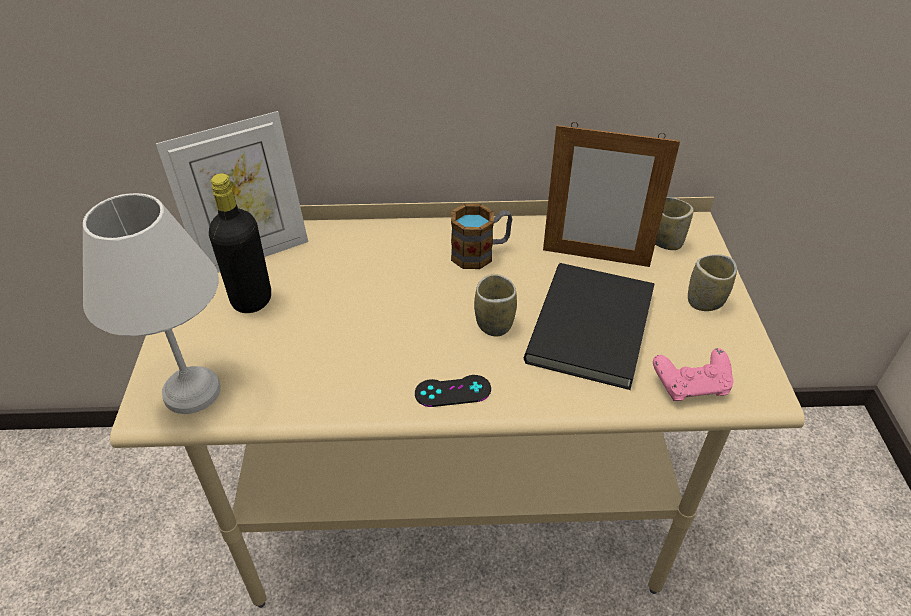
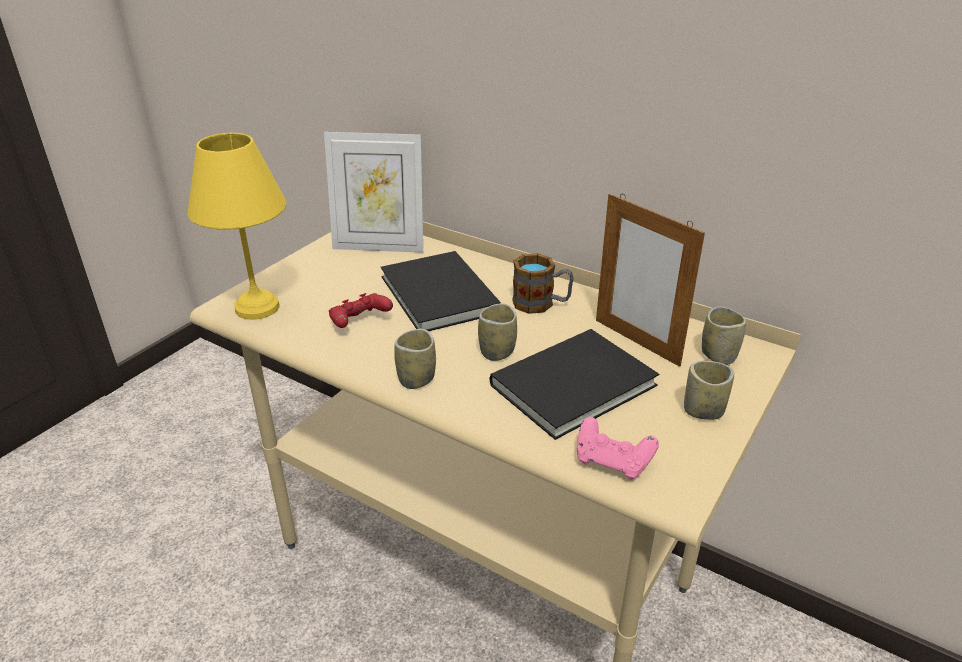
camera: 35 degrees right, 10 degrees down
(191, 390) = (258, 306): white table lamp -> yellow table lamp
(251, 300) = (348, 272): black bottle -> none
(329, 355) = (359, 322): none -> red game controller
(375, 288) = (436, 296): none -> black book
(453, 391) = (416, 379): black game controller -> cup

